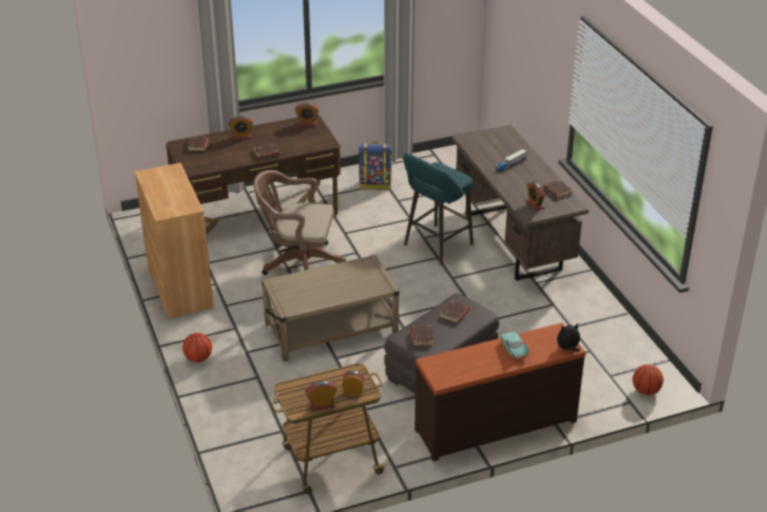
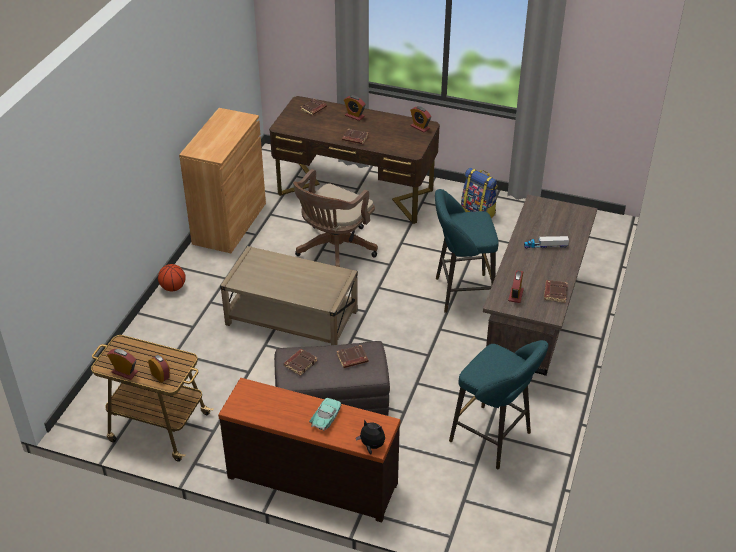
camera: 40 degrees right, 5 degrees up
(298, 264) = (334, 250): brown office chair -> brown office chair turned 105 degrees counterclockwise
(580, 327) = (494, 439): none -> turquoise stool
(646, 391) = (479, 536): basketball -> none

